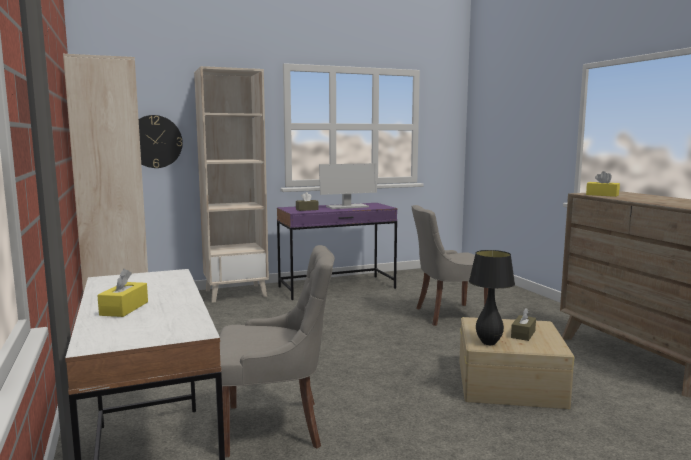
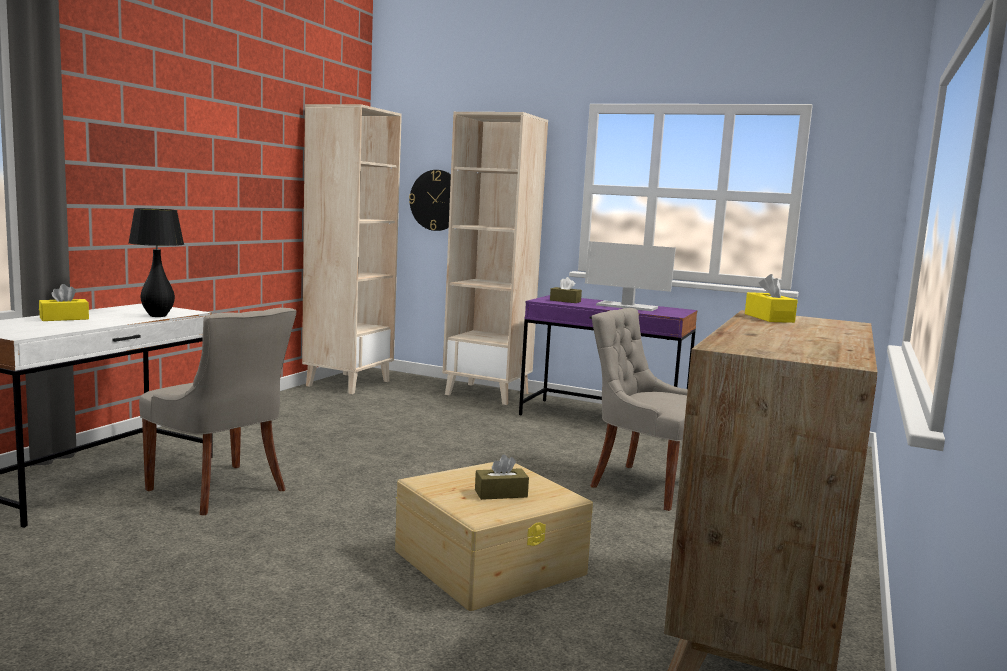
camera: 45 degrees right, 0 degrees up
(489, 343) = (434, 483): black table lamp -> black table lamp (158, 316)

